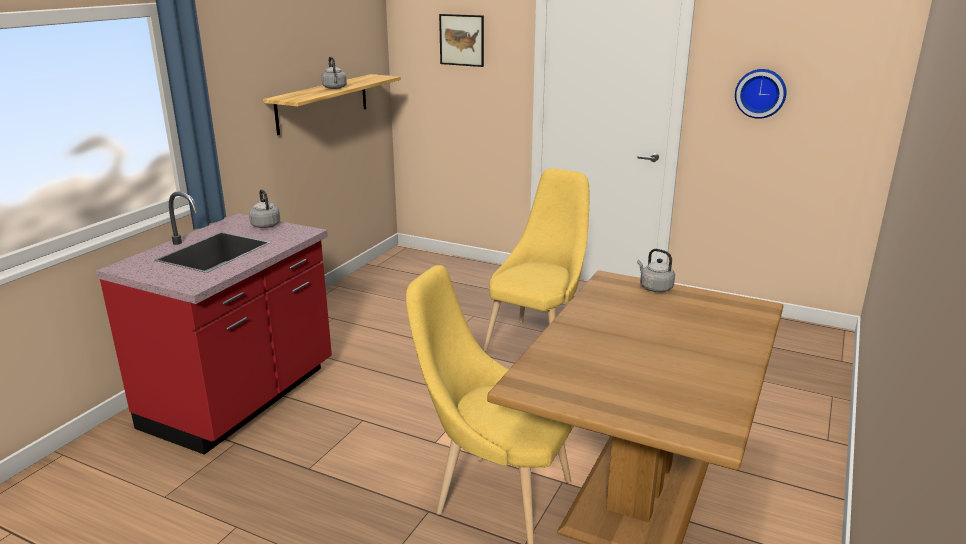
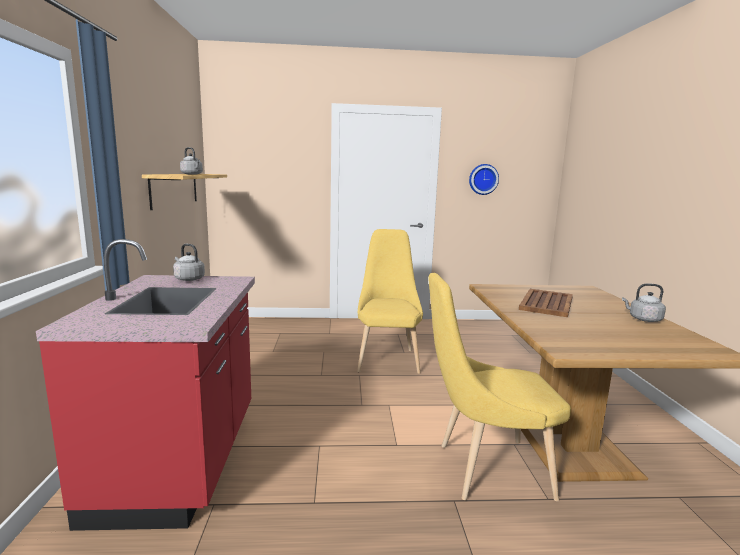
camera: 30 degrees left, 10 degrees down
(462, 40) = (271, 149): picture -> none
(638, 320) = (547, 303): none -> brown tray
(654, 287) = (519, 287): grey kettle -> grey kettle (643, 319)

